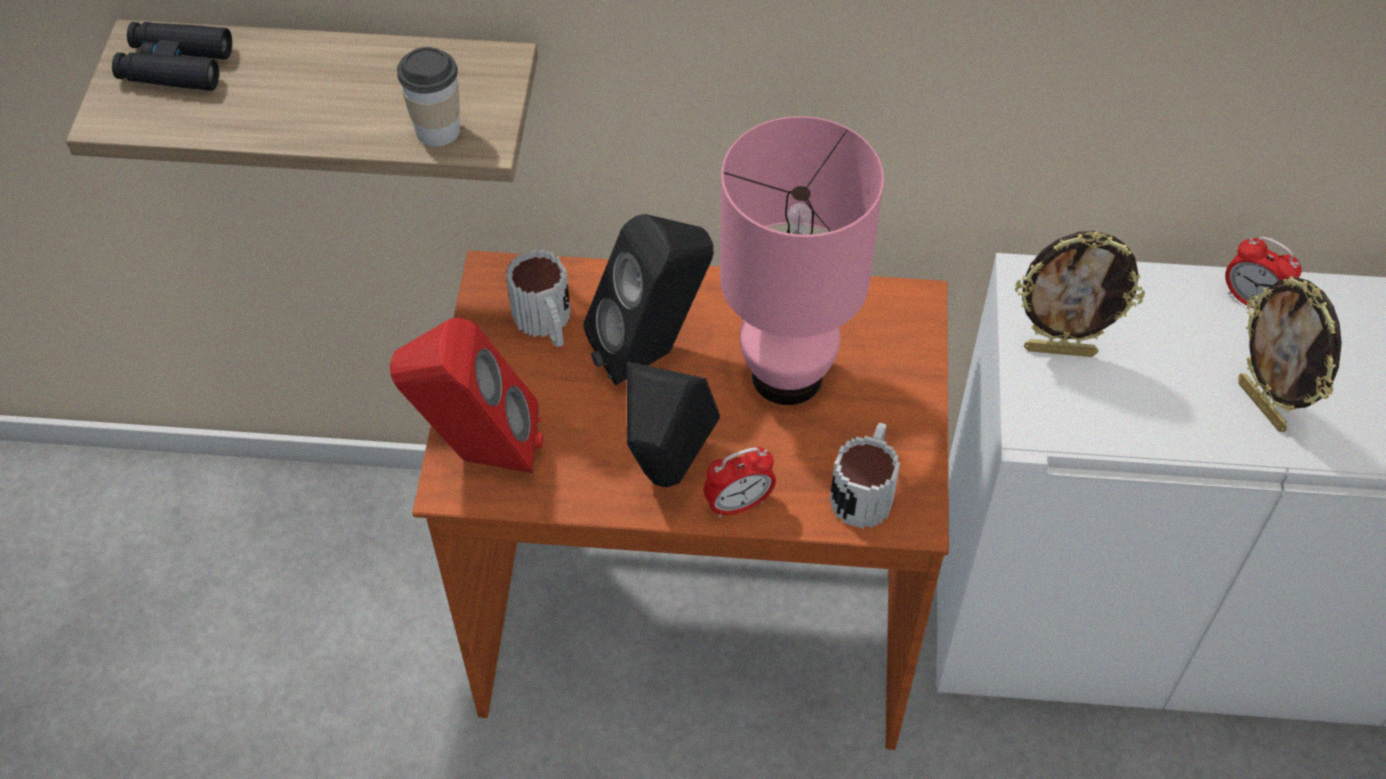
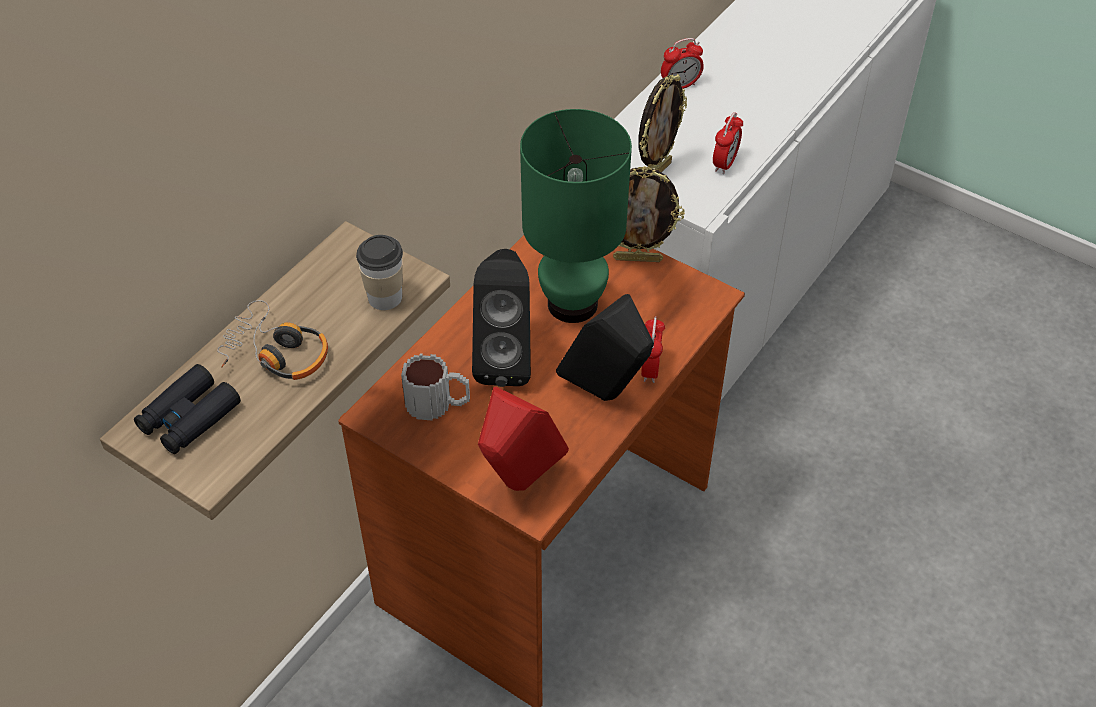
camera: 60 degrees left, 5 degrees down
(300, 85) = (276, 353): none -> headphones
(788, 376) = (573, 303): pink table lamp -> green table lamp
(865, 489) = (679, 307): mug -> none
(1143, 416) = (725, 163): none -> alarm clock
(1263, 405) = (750, 117): picture frame -> picture frame (638, 258)

